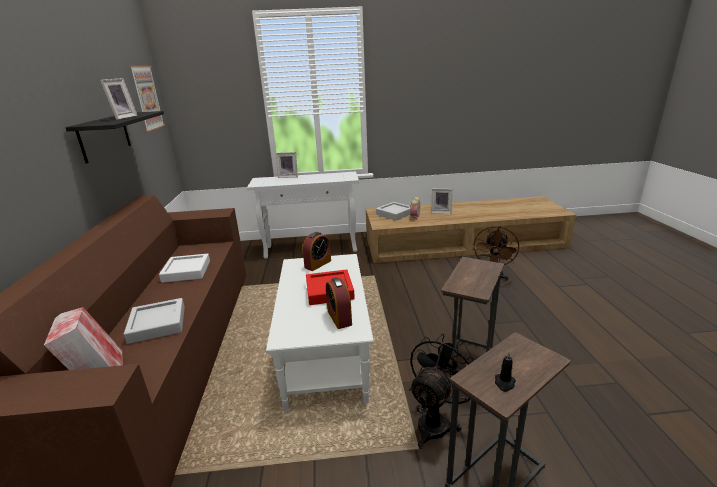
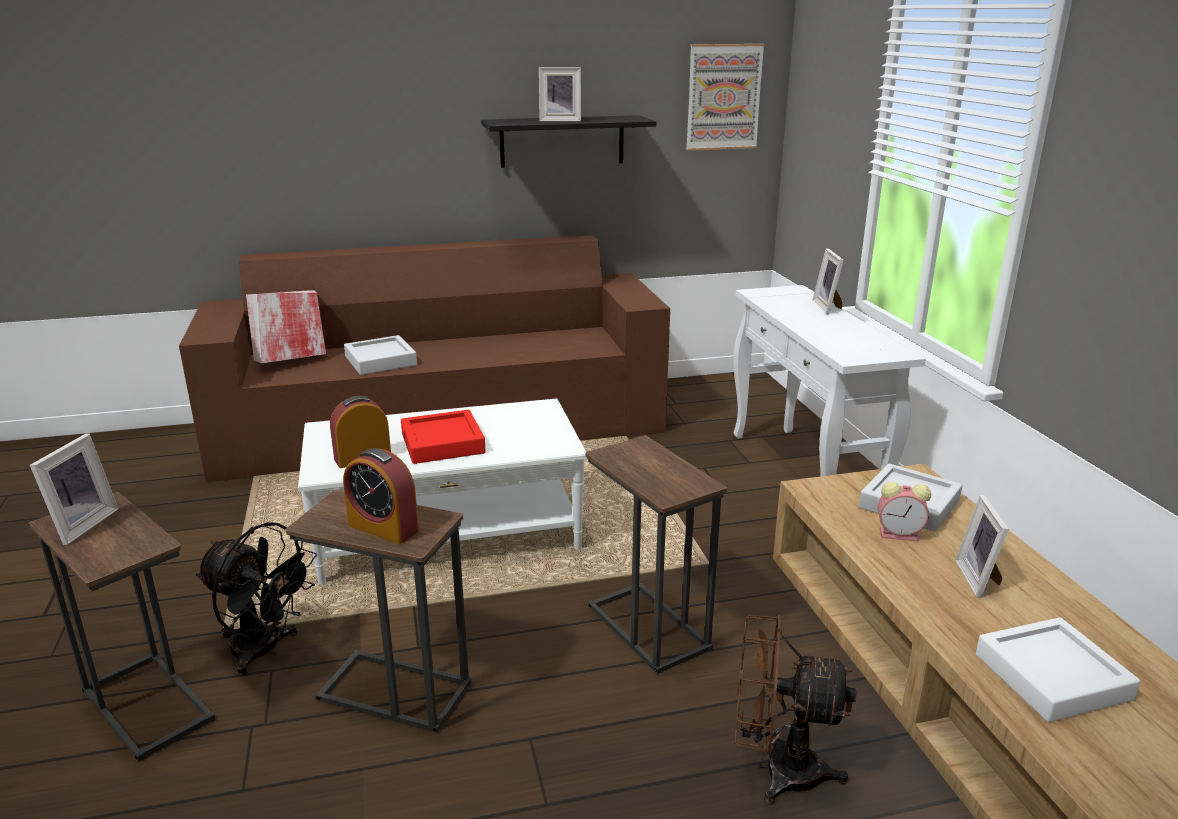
camera: 80 degrees right, 0 degrees up
(186, 271) = (514, 347): white tray -> white tray (1052, 677)
(318, 264) = (538, 425): alarm clock -> alarm clock (383, 528)
(418, 292) = (649, 628): none -> brown side table
(504, 383) = (80, 525): black candle -> picture frame

